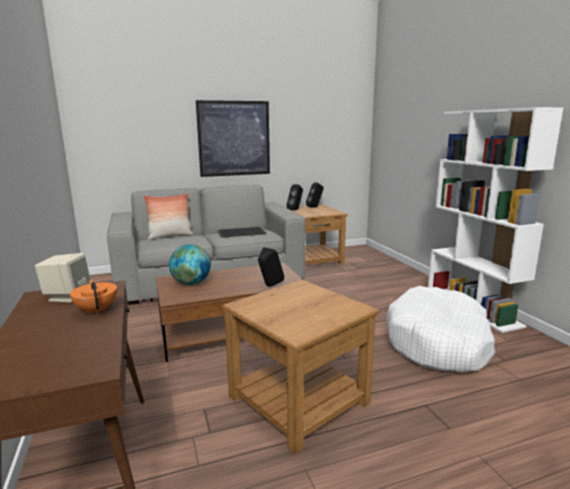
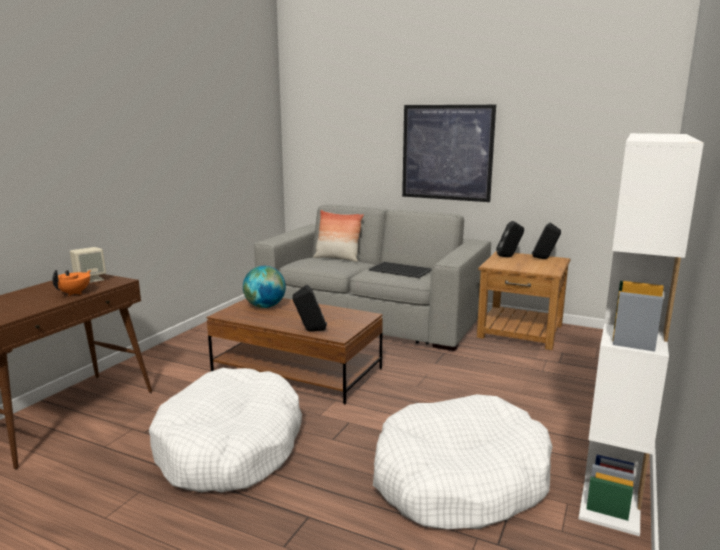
camera: 45 degrees right, 0 degrees up
(299, 399) = (230, 447): brown side table -> white dog bed

